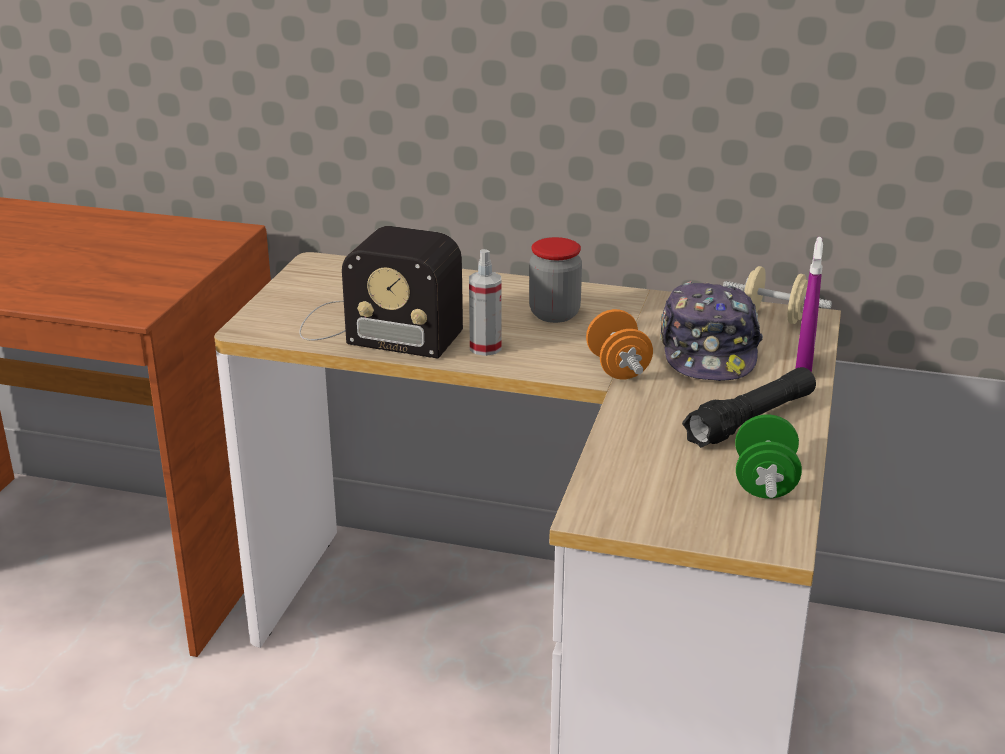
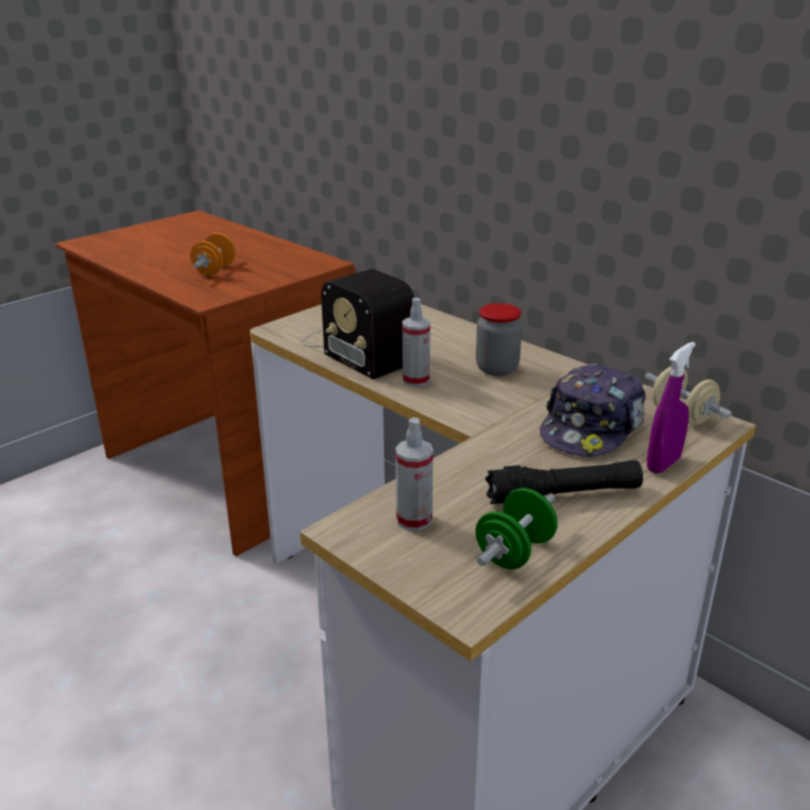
camera: 30 degrees right, 0 degrees up
(618, 368) = (499, 421): orange dumbbell -> orange dumbbell (215, 270)
(646, 484) = (414, 520): none -> spray bottle

